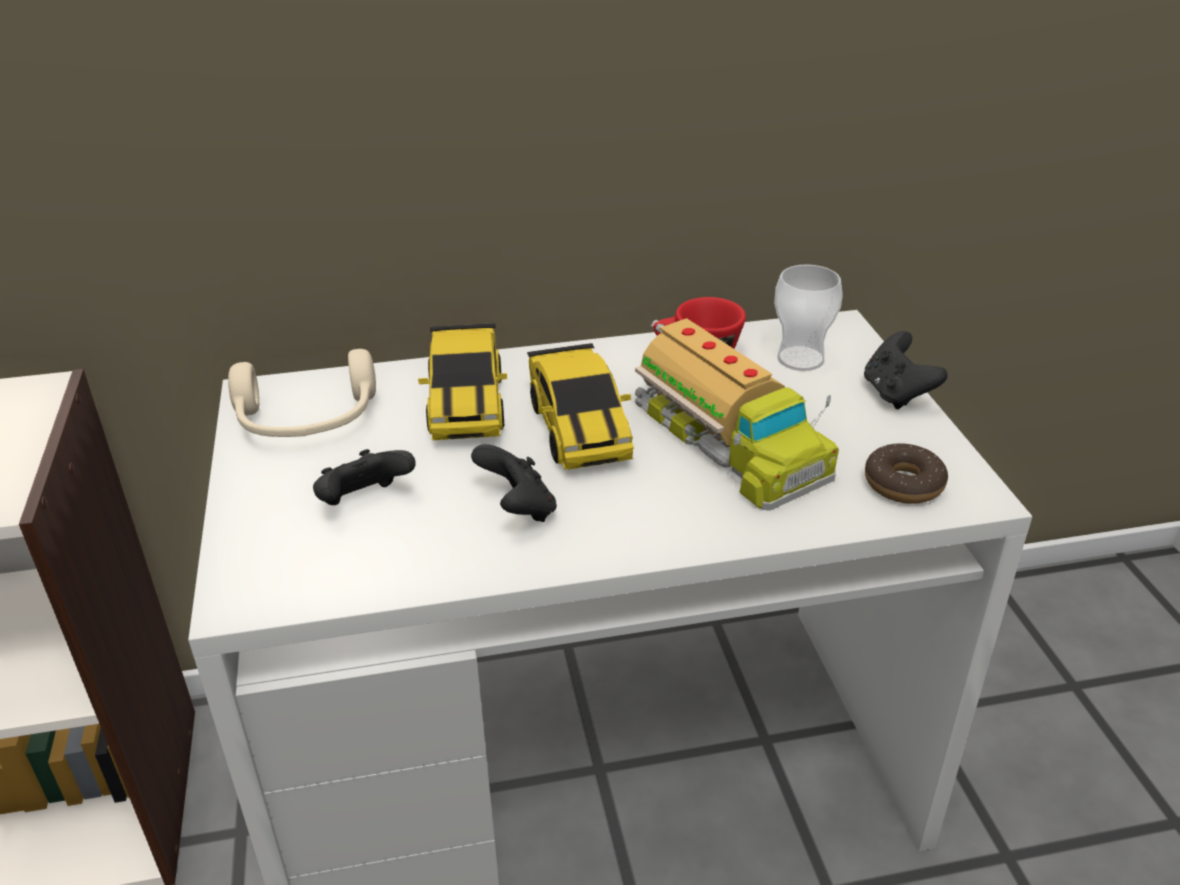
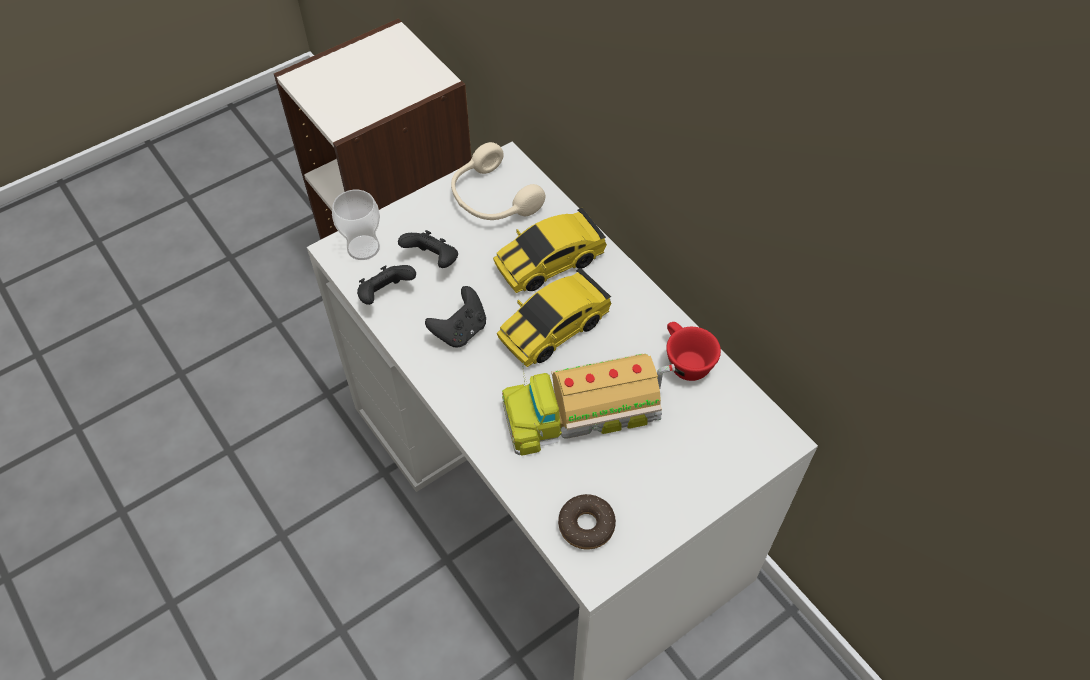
camera: 65 degrees right, 20 degrees up
(725, 441) = (582, 411): toy truck -> toy truck turned 45 degrees clockwise
(800, 359) = (713, 426): cup -> cup (363, 247)
(896, 394) = (700, 499): black game controller -> black game controller (386, 295)

